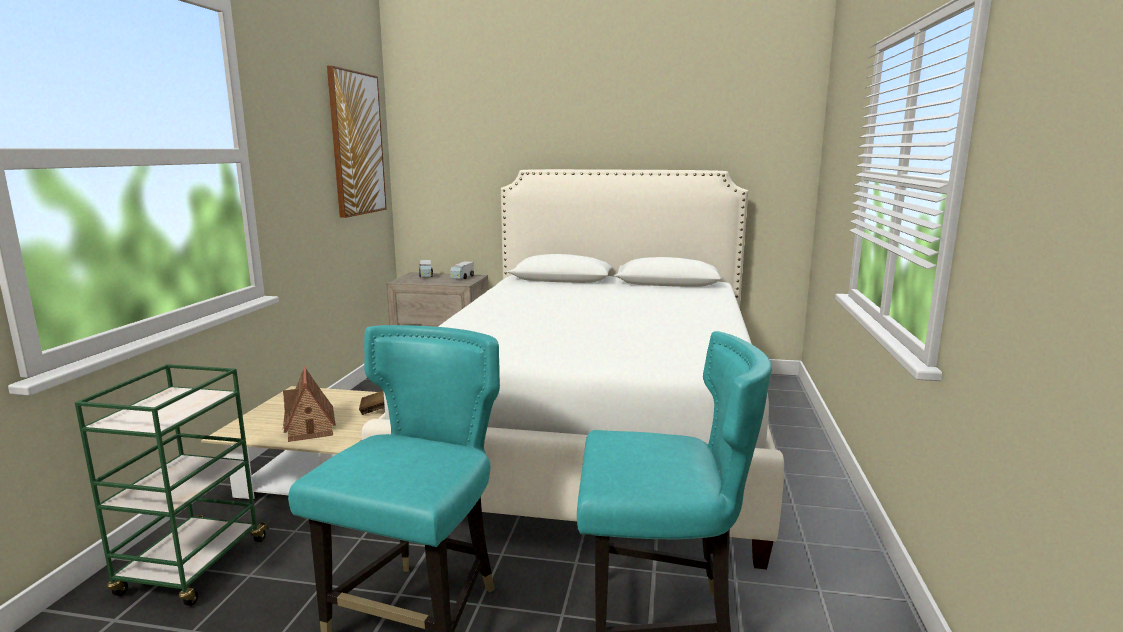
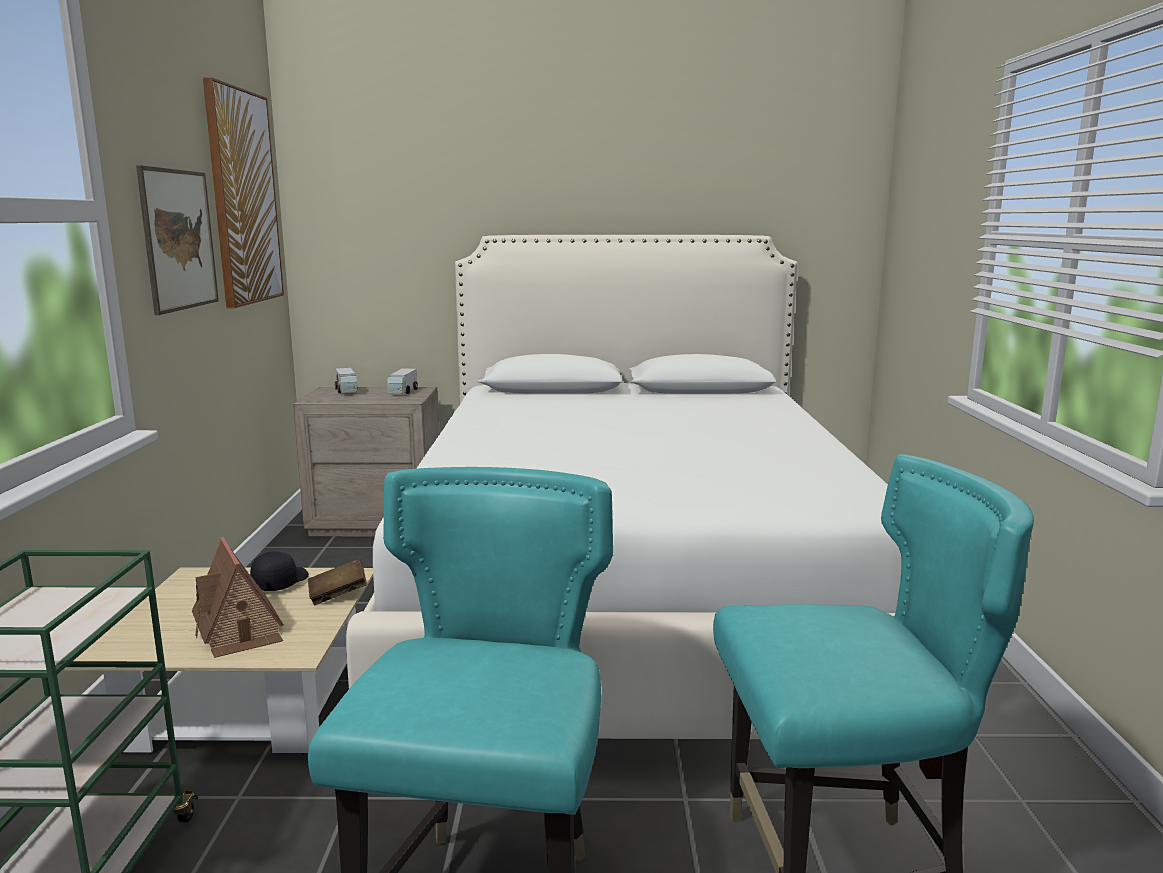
camera: 10 degrees left, 0 degrees up
(303, 173) = (179, 239): none -> picture
(347, 399) = (279, 582): none -> black cap

